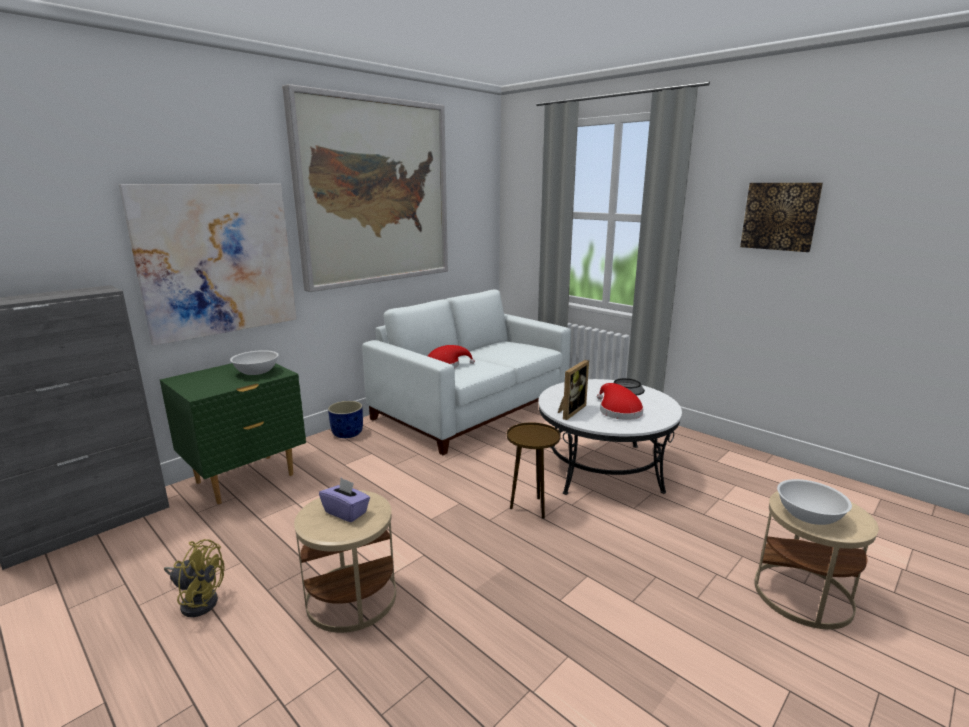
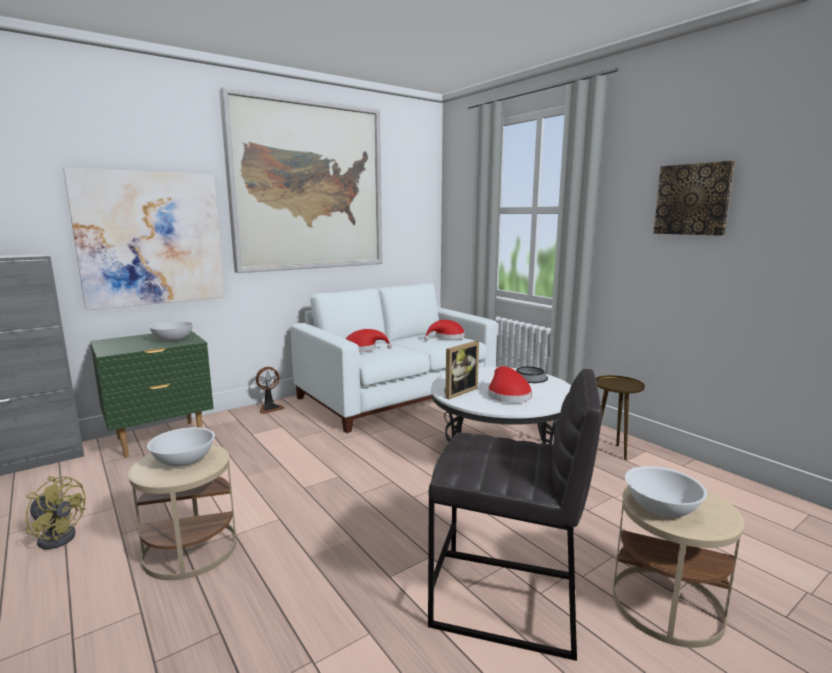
camera: 10 degrees right, 5 degrees down
(346, 512) = (183, 460): purple tissue box -> white bowl
(347, 433) = (270, 408): blue planter -> fan
(522, 347) = (447, 337): none -> red hat
(531, 508) = (406, 487): brown side table -> brown side table (612, 451)
(673, 610) = (507, 602): none -> grey stool

